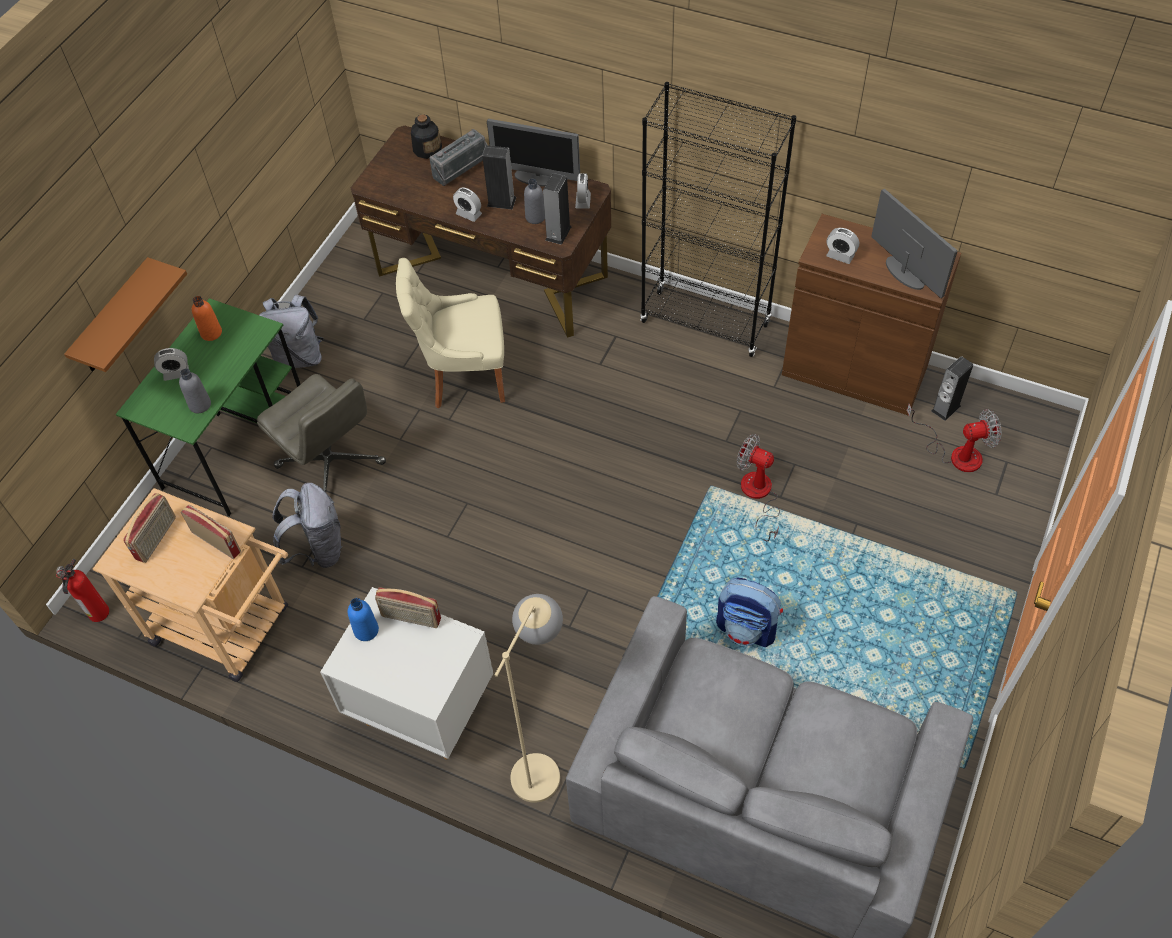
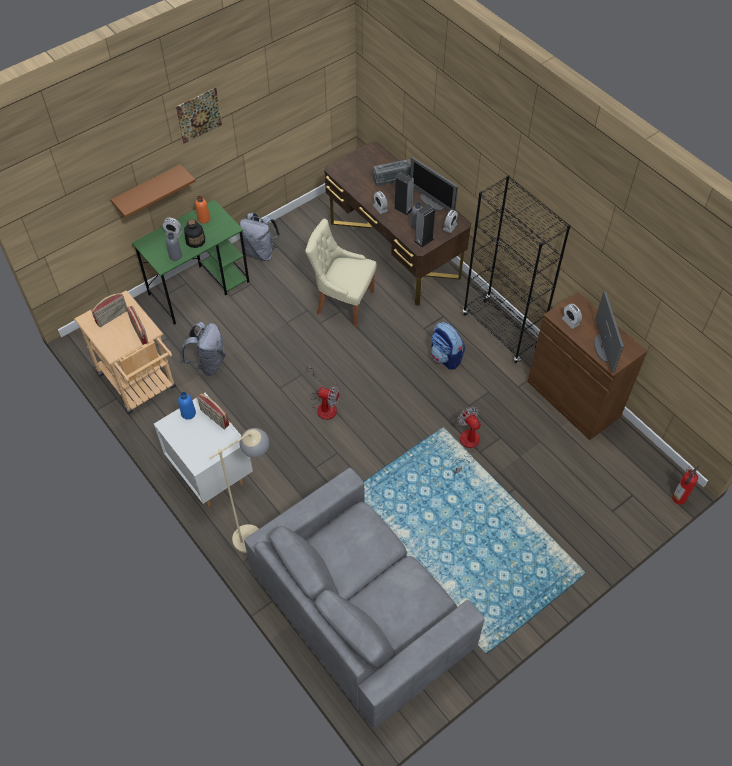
camera: 25 degrees right, 0 degrees up
(98, 614) = (81, 346): fire extinguisher -> fire extinguisher (678, 499)
(152, 165) = (199, 115): none -> picture
(331, 465) = (242, 321): grey office chair -> none
(427, 149) = (381, 160): bottle -> bottle (195, 241)
(747, 628) = (412, 516): backpack -> backpack (446, 357)
(945, 408) = (616, 446): speaker -> none
(956, 453) = (604, 475): fan -> fan (324, 405)

